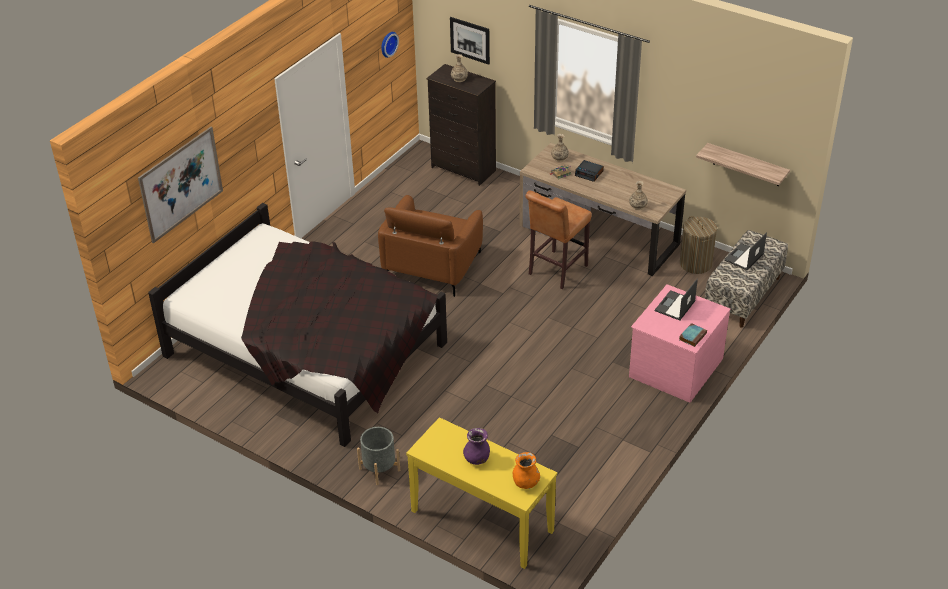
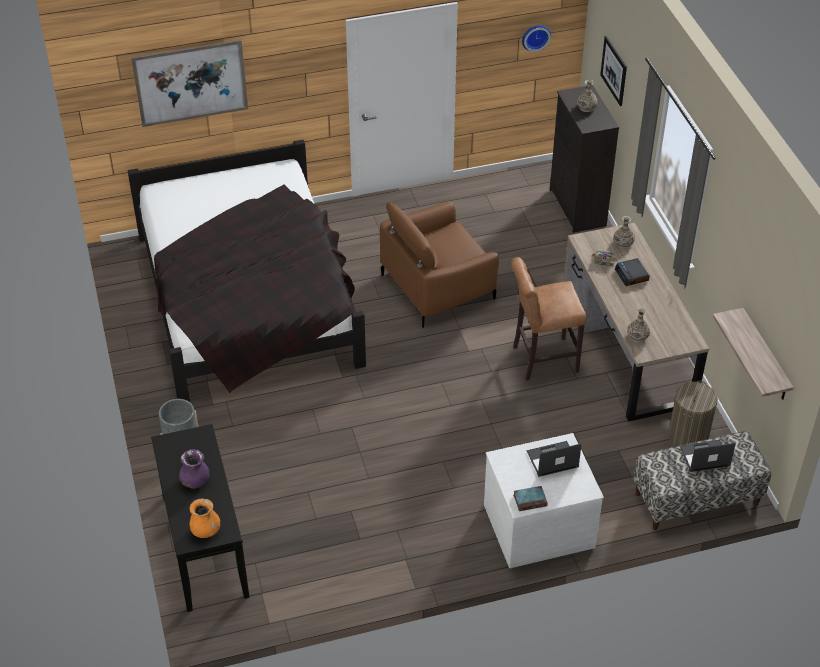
camera: 40 degrees right, 5 degrees up
(481, 521) = (204, 546): yellow console table -> black console table
(674, 367) = (538, 524): pink dresser -> white dresser

